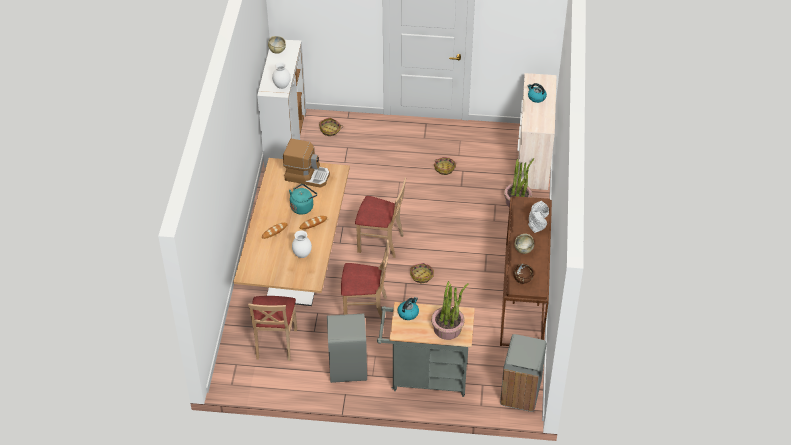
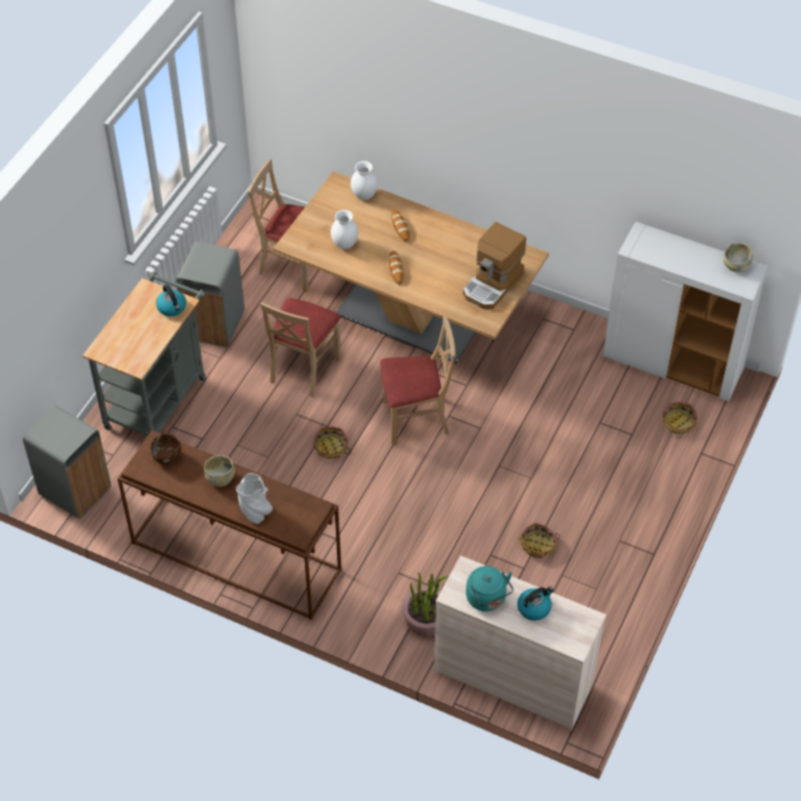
camera: 110 degrees right, 5 degrees up
(281, 86) = (647, 252): white vase -> white vase (364, 195)
(303, 206) = (433, 265): turquoise kettle -> turquoise kettle (487, 599)
(380, 242) = (416, 419): beige chair -> beige chair turned 135 degrees counterclockwise
(447, 328) = (124, 339): potted plant -> none

